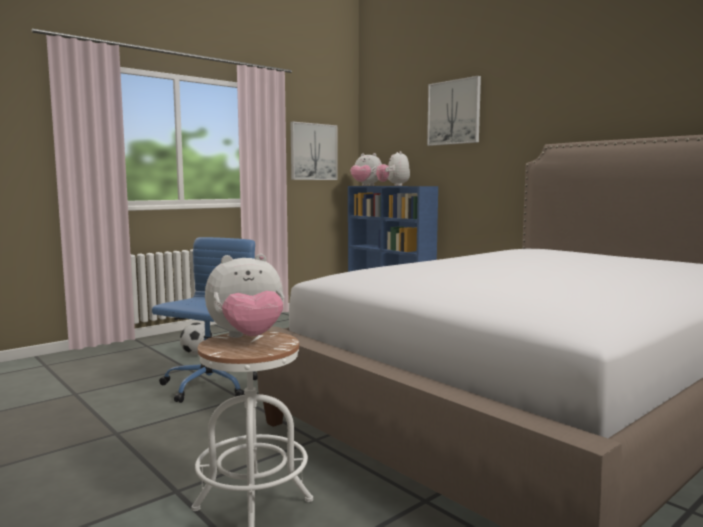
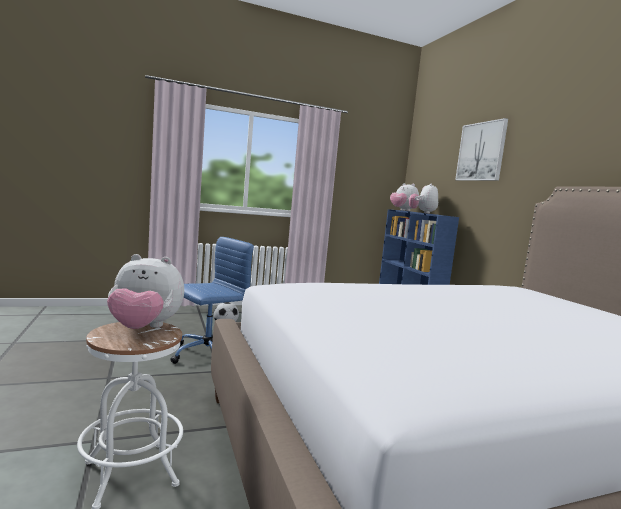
camera: 20 degrees right, 0 degrees up
(313, 152) = (362, 178): picture -> none

